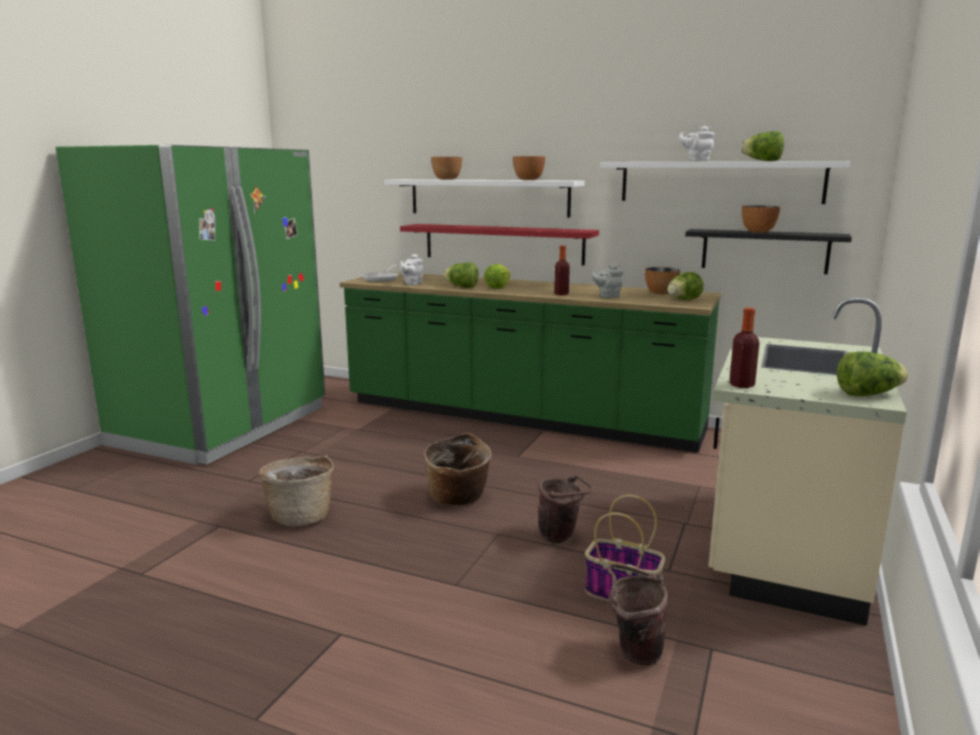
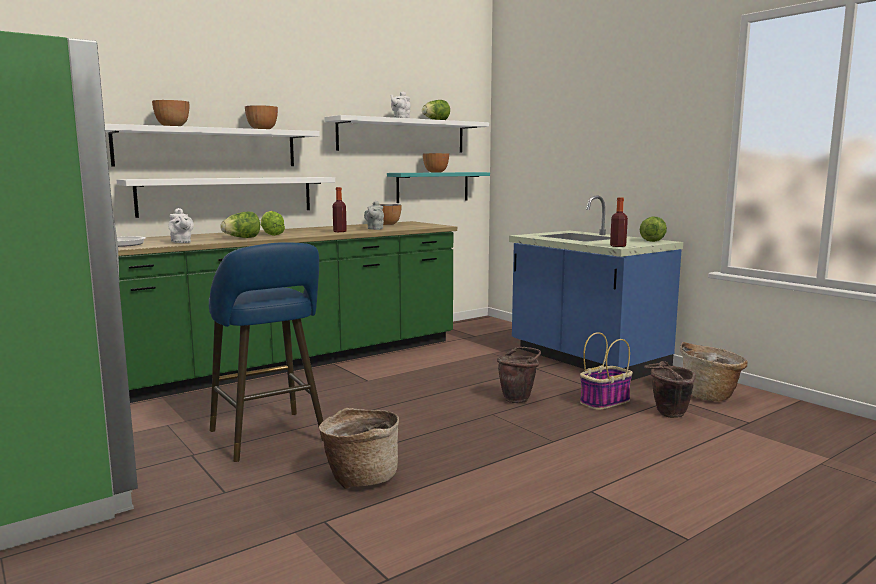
camera: 60 degrees left, 5 degrees down
(350, 463) = (270, 438): none -> blue stool
(458, 499) = (416, 413): basket -> basket (710, 396)
(503, 244) = (228, 195): red shelf -> white shelf
(683, 300) = (420, 225): lettuce -> none
(764, 251) = (433, 187): black shelf -> turquoise shelf
(782, 548) = (587, 359): beige counter -> blue counter

